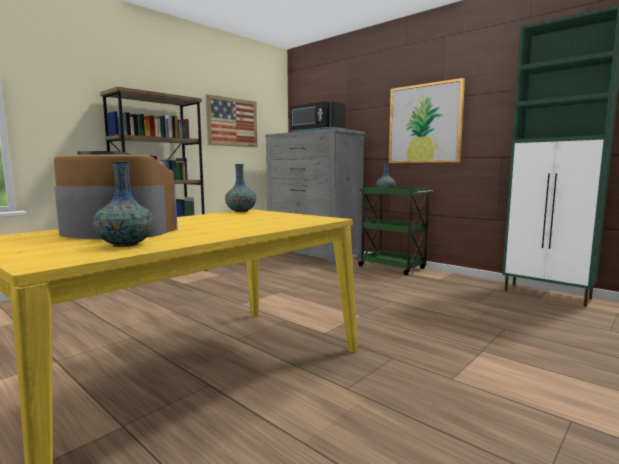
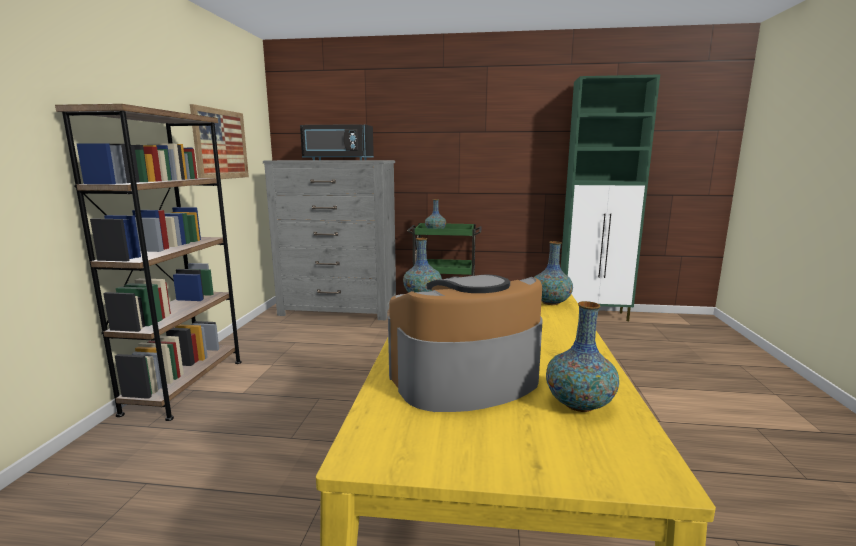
camera: 35 degrees left, 5 degrees up
(312, 220) = (550, 302): none -> vase
(424, 124) = (467, 156): picture -> none

